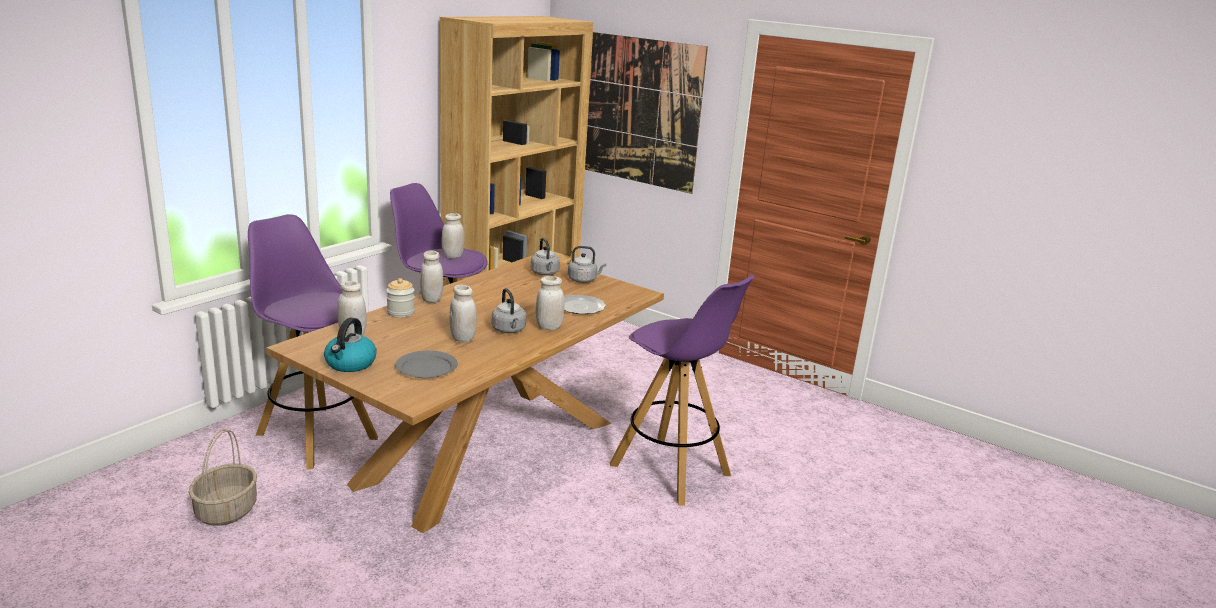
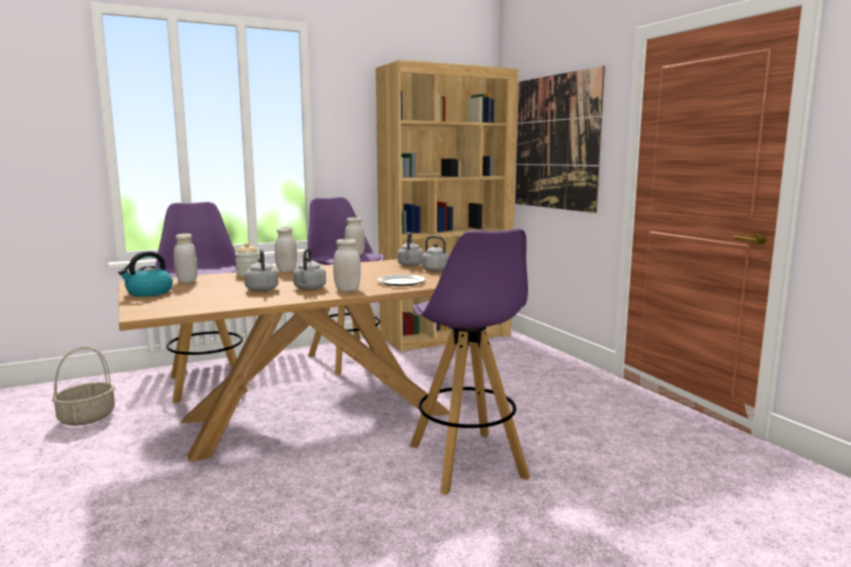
camera: 30 degrees right, 10 degrees down
(426, 367) = (196, 299): grey plate -> none
(462, 338) = (262, 289): white jar -> grey kettle

